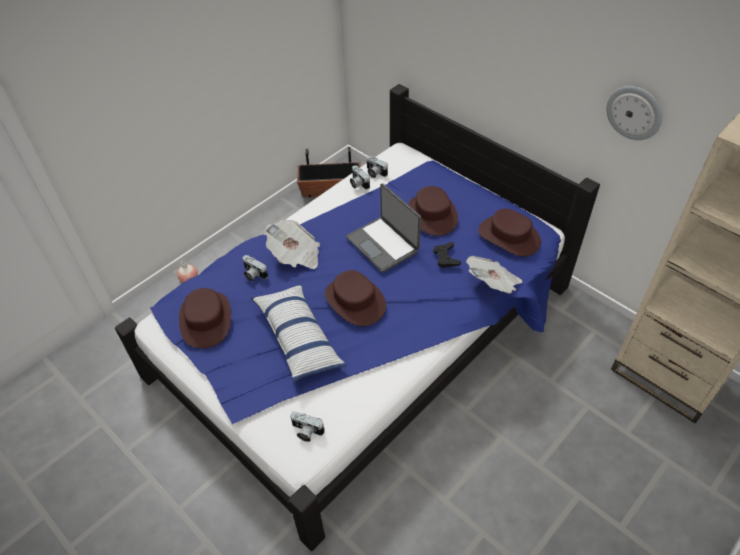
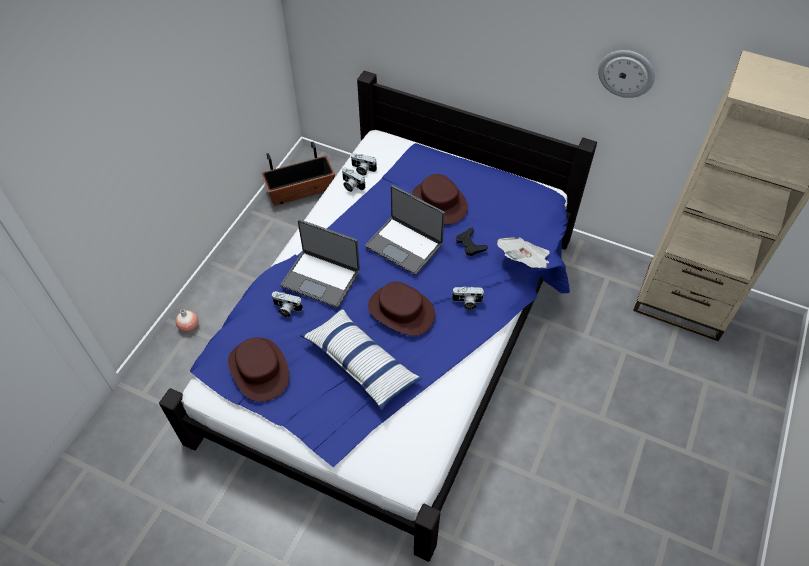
camera: 20 degrees left, 5 degrees up
(295, 255) = (321, 278): newspaper -> laptop
(306, 431) = (406, 453): camera -> camera (467, 302)
(509, 236) = (520, 209): brown hat -> none

